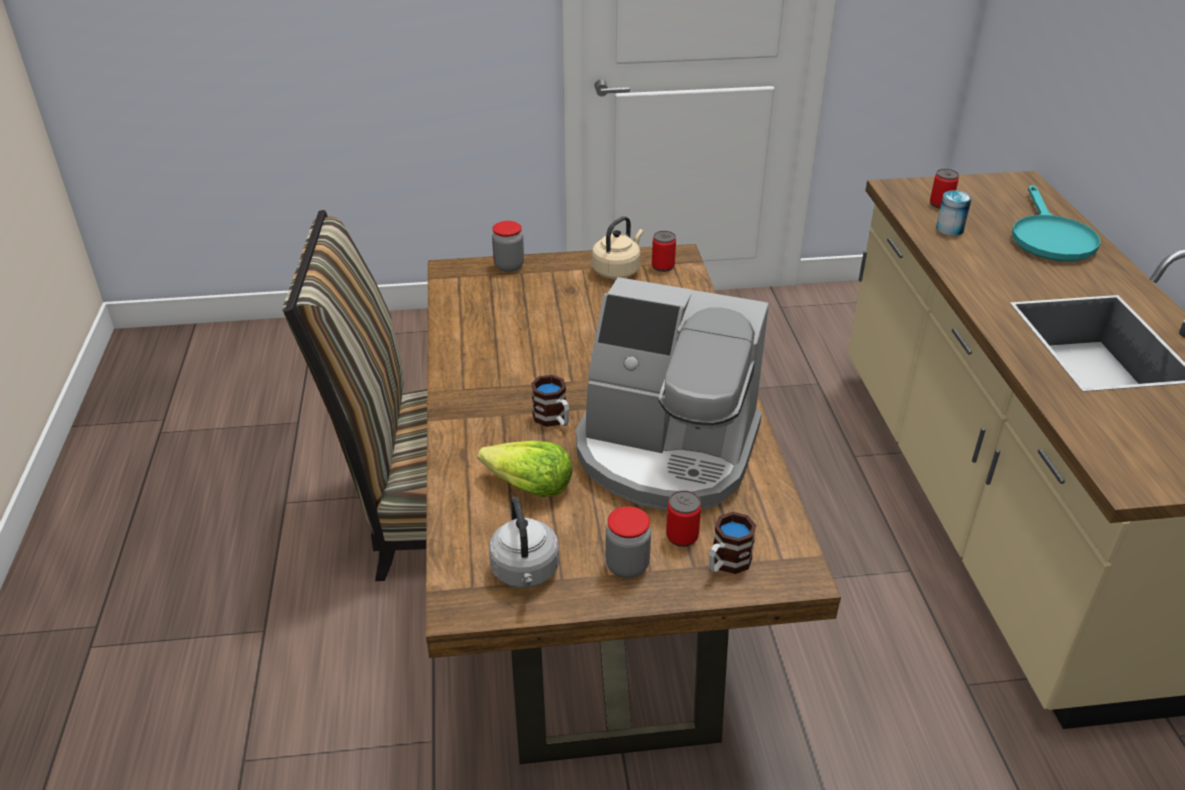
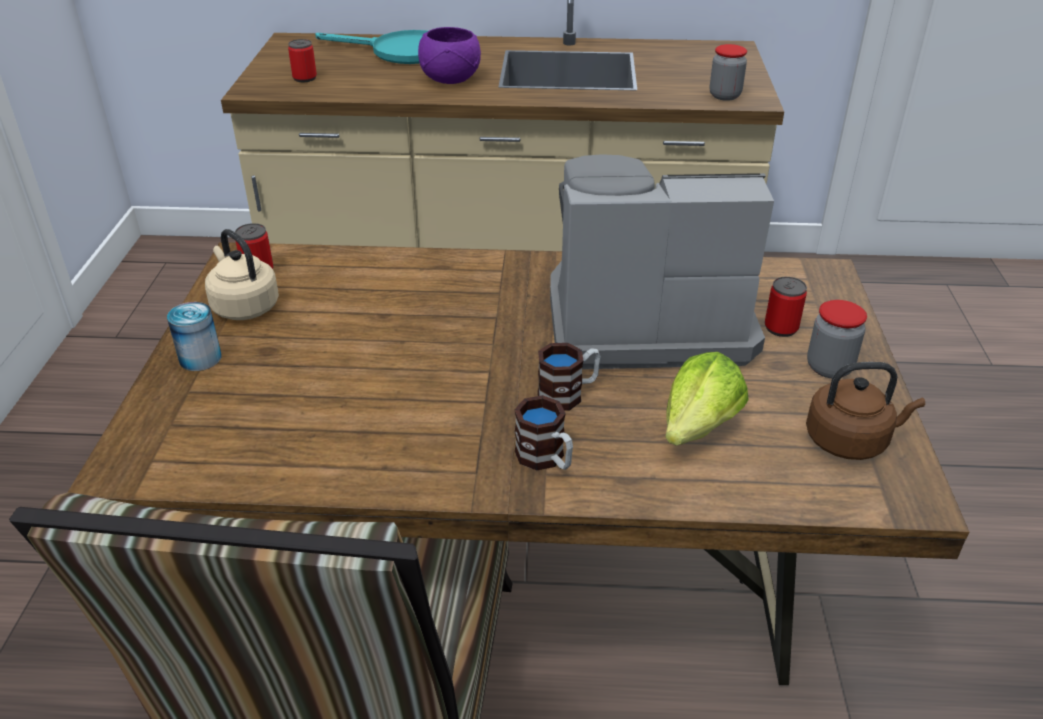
camera: 80 degrees left, 0 degrees up
(509, 266) = (158, 402): jar -> jar (725, 96)
(525, 573) = (850, 441): grey kettle -> brown kettle
(666, 452) = (644, 319): coffee machine -> coffee machine turned 120 degrees counterclockwise
(726, 564) = (818, 308): mug -> mug (546, 459)
(949, 229) = (356, 84): can -> can (200, 358)
(1003, 274) = (450, 80): none -> purple bowl

